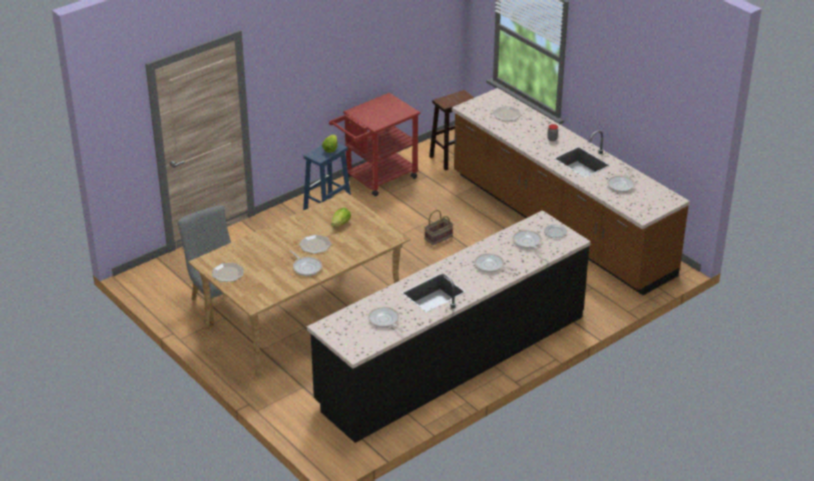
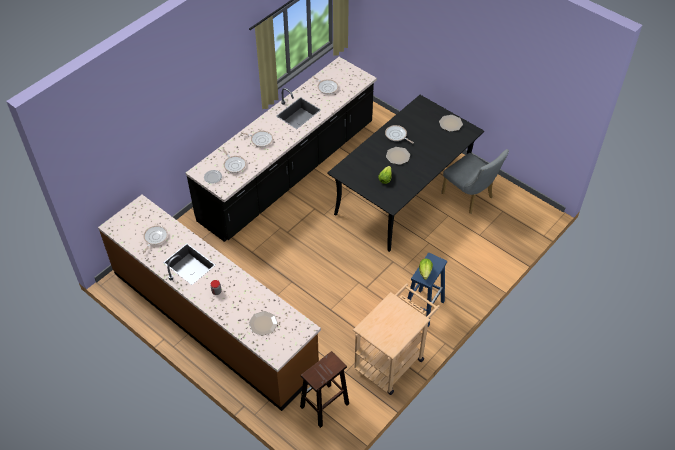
camera: 170 degrees right, 15 degrees up
(304, 316) = (403, 194): beige dining table -> black dining table
(376, 179) = (393, 359): red cart -> beige cart
(438, 238) = (319, 288): basket -> none

